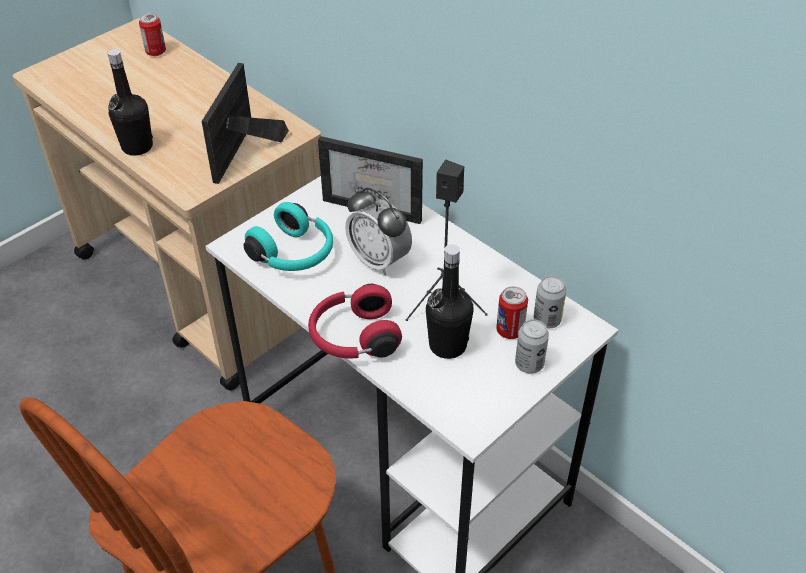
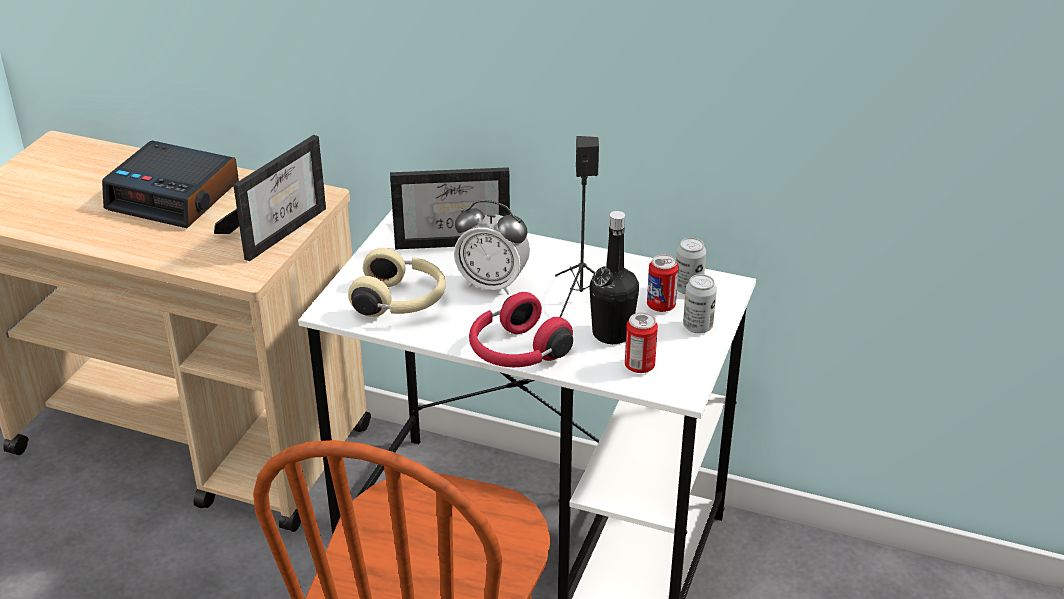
camera: 25 degrees left, 10 degrees down
(137, 147) = (151, 250): black bottle -> none
(156, 52) = (98, 159): can -> can (639, 366)
(187, 102) = (175, 196): none -> alarm clock
(242, 155) = (279, 229): picture frame -> picture frame turned 135 degrees counterclockwise
(294, 254) = (401, 301): turquoise headphones -> beige headphones

